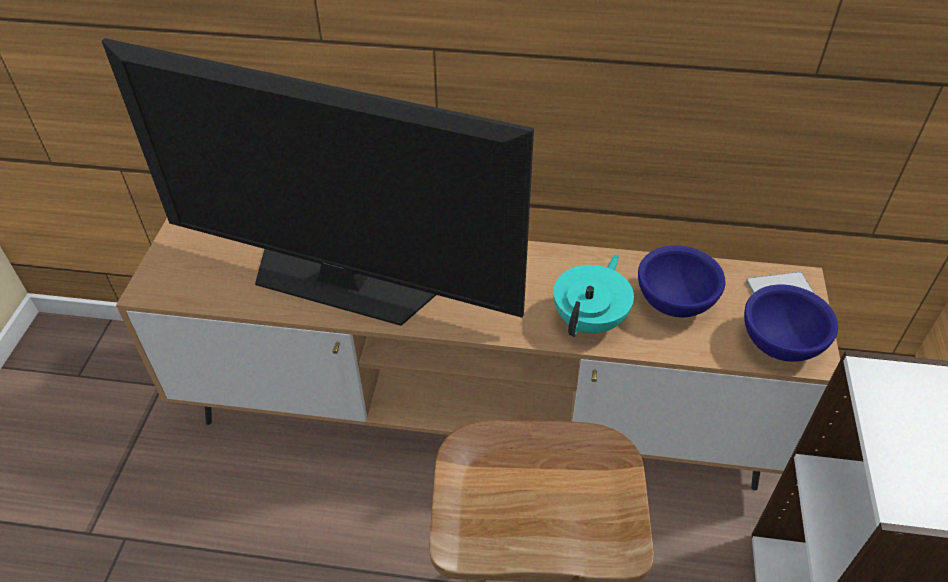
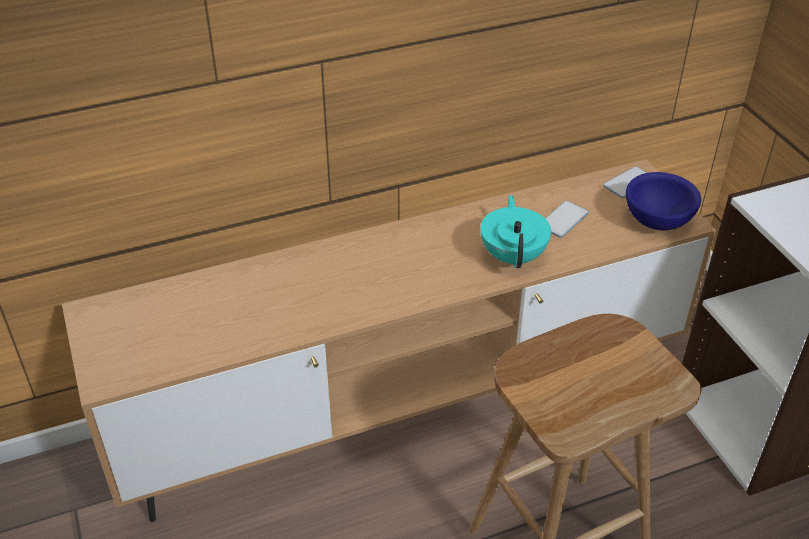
camera: 30 degrees left, 5 degrees down
(343, 281) = (286, 303): television -> none
(673, 302) = (563, 220): blue bowl -> phone

